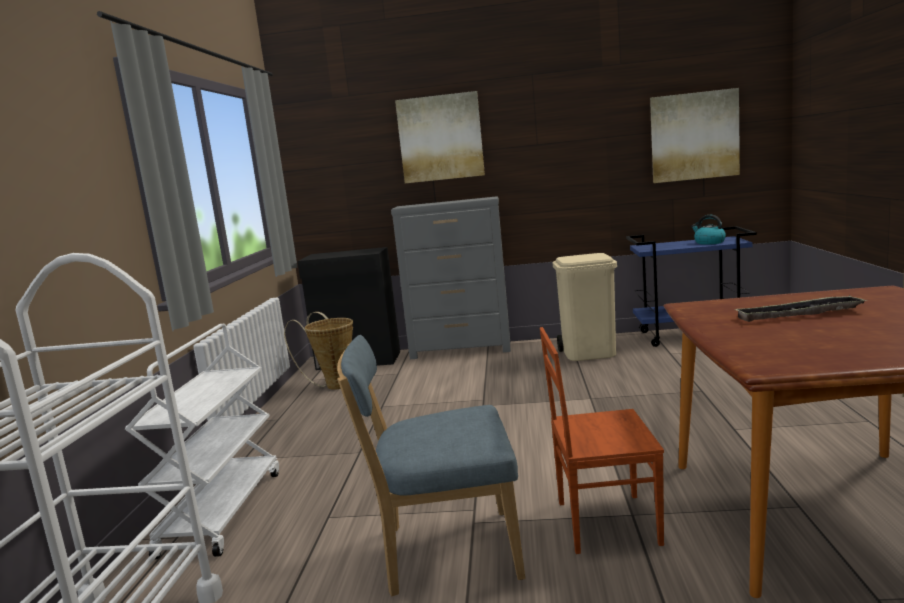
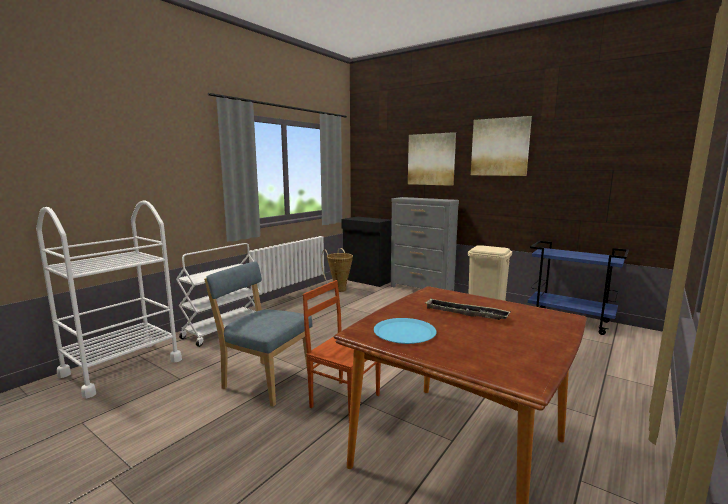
camera: 30 degrees right, 0 degrees up
(694, 136) = (604, 176): picture -> picture (500, 147)
(709, 242) = (592, 257): kettle -> none
(808, 349) = (404, 332): none -> blue plate

